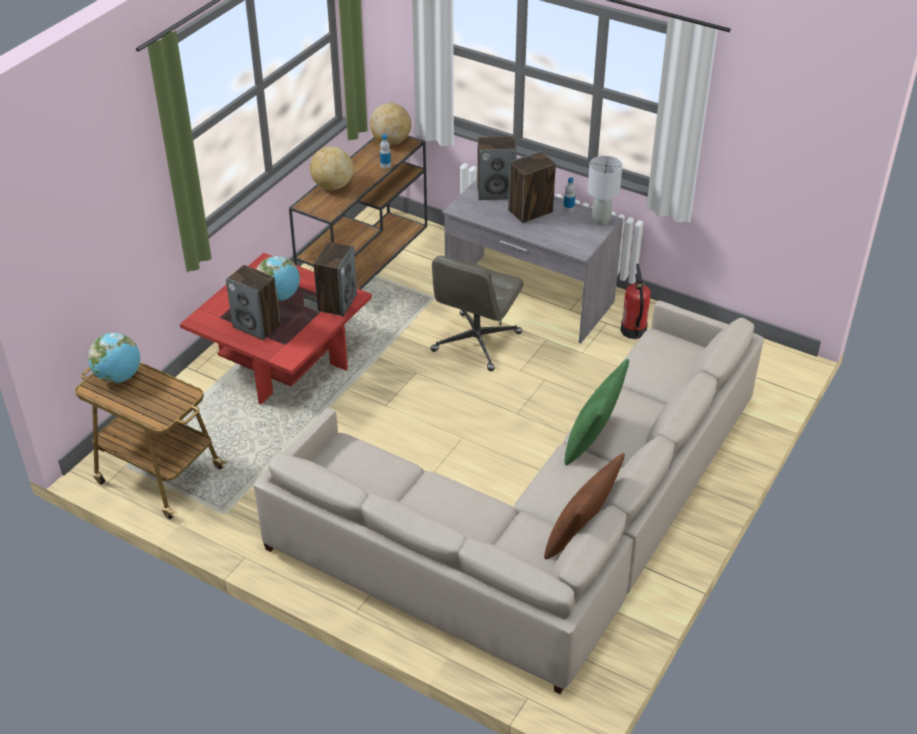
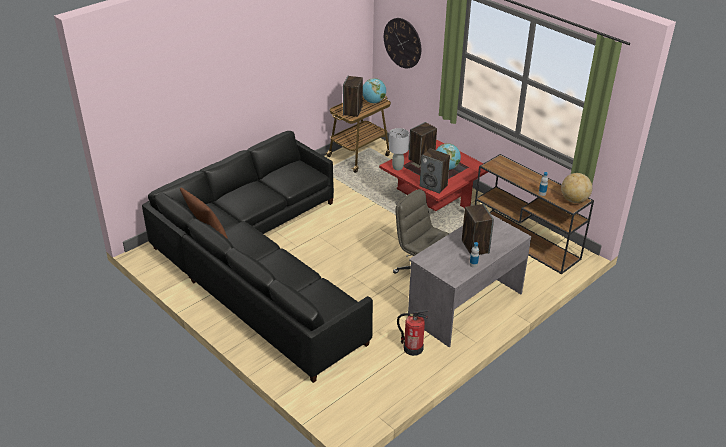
camera: 105 degrees right, 5 degrees down
(77, 248) = (402, 43): none -> wall clock
(332, 186) = (520, 171): globe -> none
(496, 192) = (503, 237): speaker -> speaker (352, 111)
(541, 524) = (260, 265): beige sofa -> black sofa
(592, 441) = (272, 255): green pillow -> none
(601, 221) = (454, 276): grey table lamp -> grey table lamp (397, 167)

